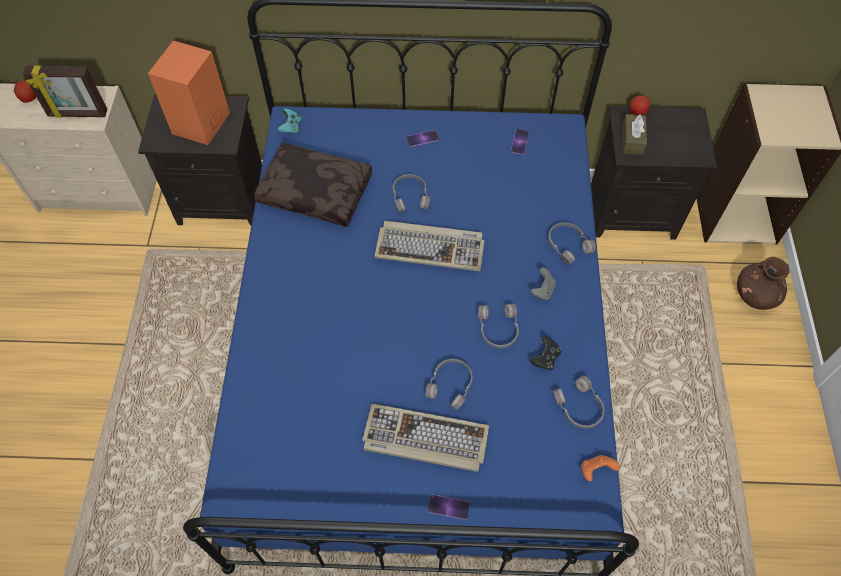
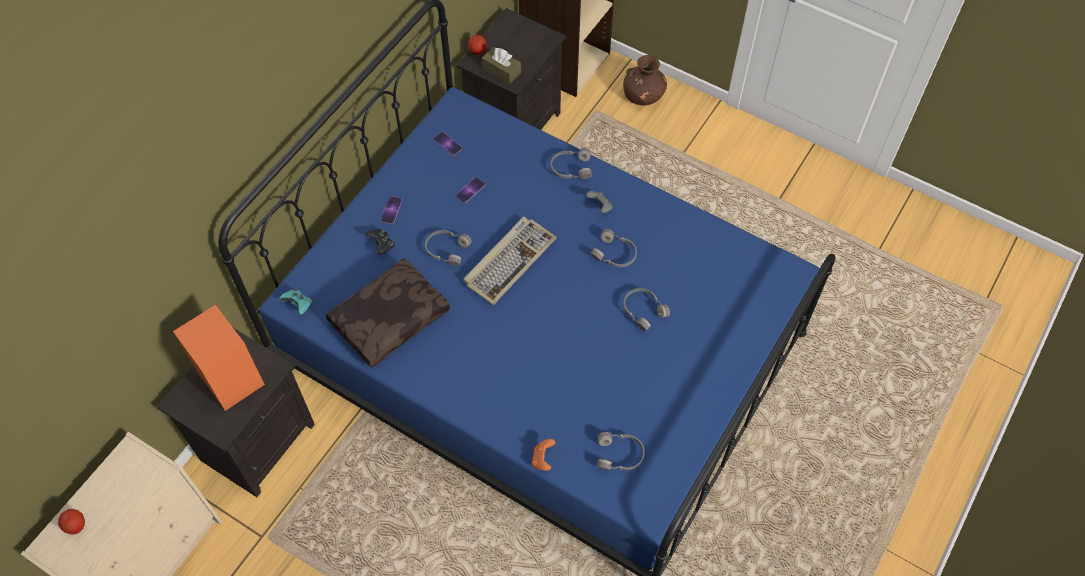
camera: 60 degrees left, 0 degrees up
(77, 114) = (139, 484): picture frame -> none
(424, 440) = (678, 351): keyboard -> none
(448, 507) = (740, 362): phone -> phone (470, 190)
(545, 358) = (659, 237): black game controller -> black game controller (382, 245)
(579, 407) = (710, 238): grey headphones -> grey headphones (620, 455)
(595, 470) = (763, 255): orange game controller -> orange game controller (543, 459)

